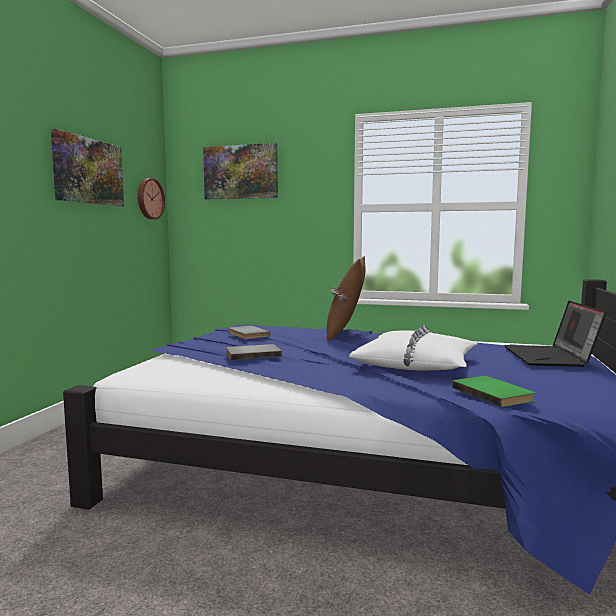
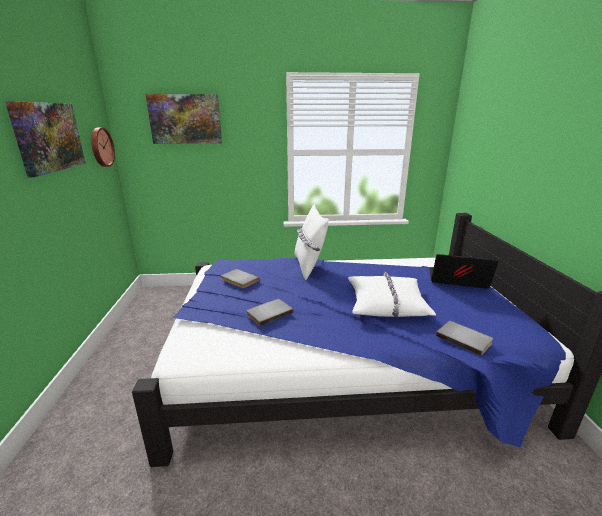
camera: 20 degrees left, 15 degrees up
(346, 334) = (309, 266): brown pillow -> white pillow
(494, 393) = (464, 338): green book -> grey book
(550, 357) = (456, 281): laptop -> laptop turned 120 degrees clockwise

